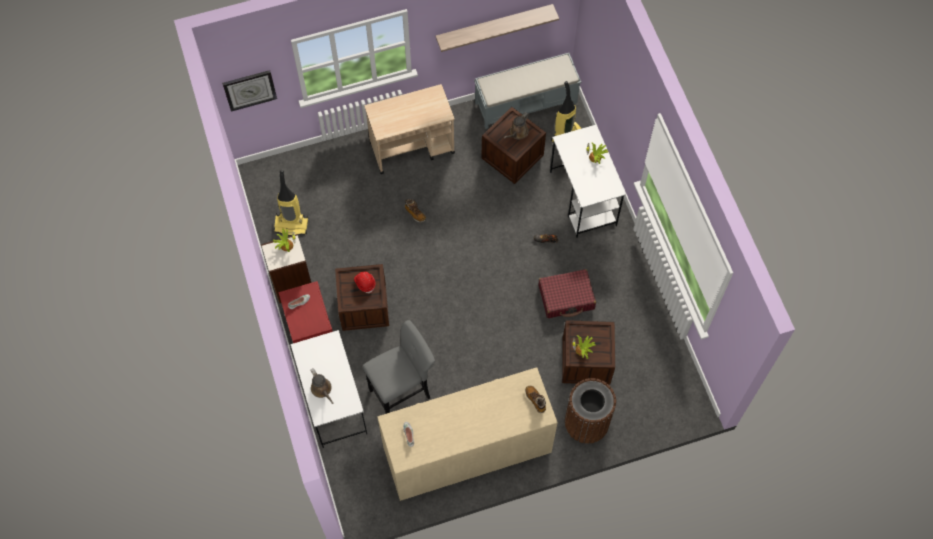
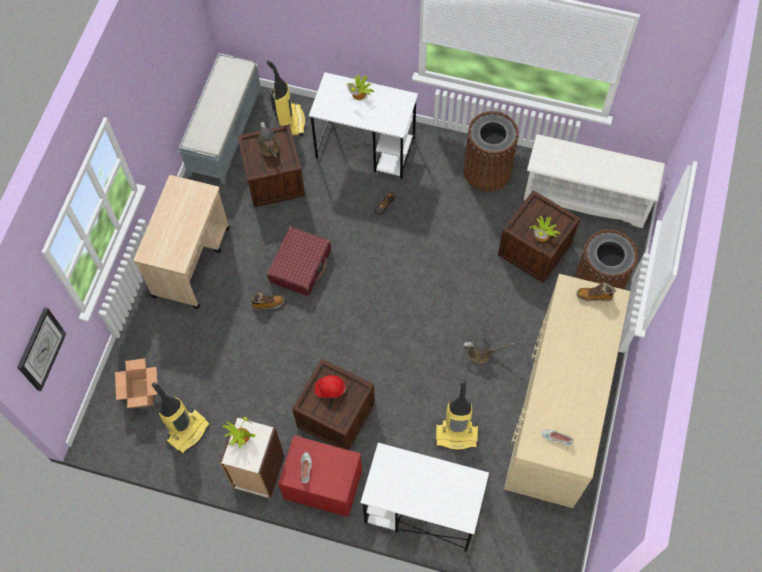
camera: 55 degrees left, 0 degrees up
(299, 181) = (142, 392): none -> cardboard box
(322, 389) = (436, 500): brown watering can -> brown watering can (481, 353)
(402, 392) = (457, 434): grey stool -> vacuum cleaner
(494, 26) = (165, 73): shelf -> none
(566, 297) = (458, 225): red suitcase -> red suitcase (300, 265)
(627, 291) = (487, 171): none -> brown trash can
(659, 372) = (586, 196): none -> white shoe rack

